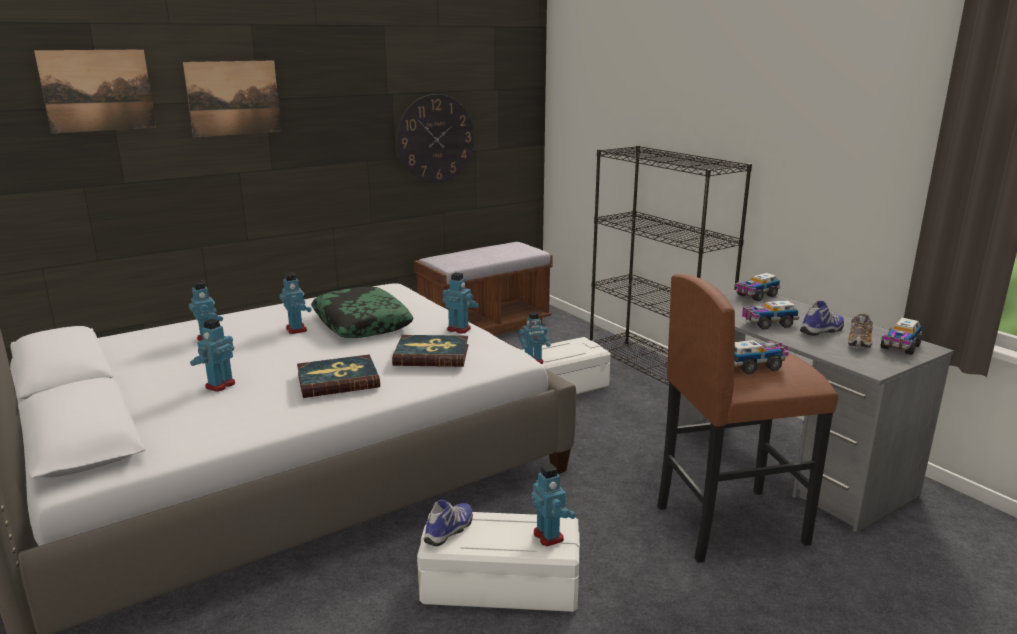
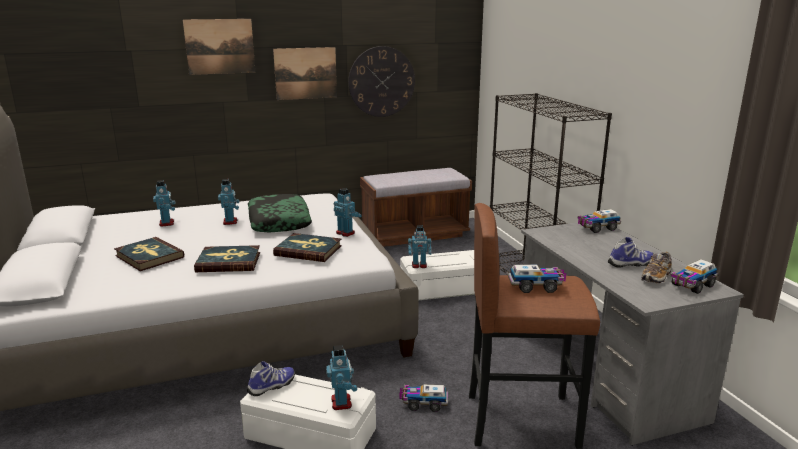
camera: 15 degrees right, 0 degrees up
(98, 90) = (121, 39): picture -> picture (305, 73)
(219, 385) = (149, 256): toy robot -> book
(768, 324) = (586, 253): toy truck -> toy truck (423, 403)

